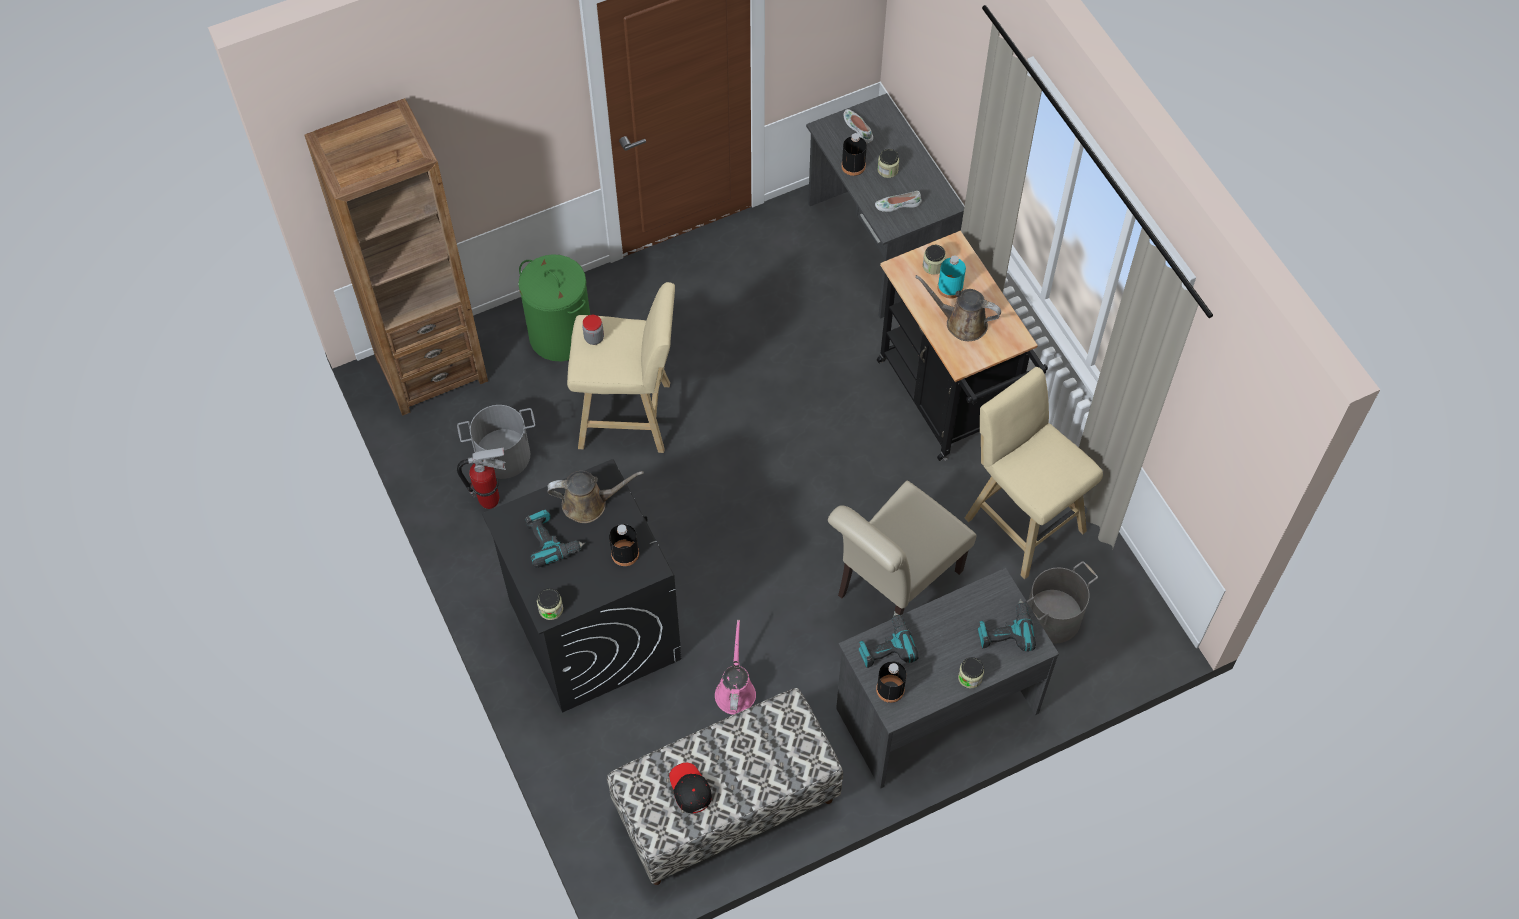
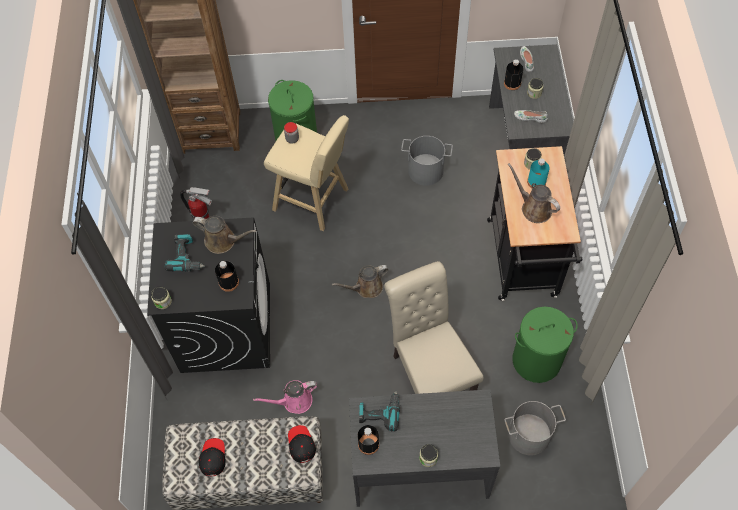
camera: 25 degrees right, 0 degrees up
(503, 454) = (226, 198): grey bucket -> grey bucket (425, 170)
(735, 690) = (294, 401): pink watering can -> pink watering can turned 135 degrees counterclockwise
(759, 508) = (366, 288): none -> brown watering can
(794, 729) = (301, 445): none -> black cap
(893, 587) = (429, 373): beige chair -> beige chair turned 90 degrees clockwise
(1005, 631) = (468, 434): power drill -> none
(1021, 520) = (537, 360): beige stool -> green laundry basket

